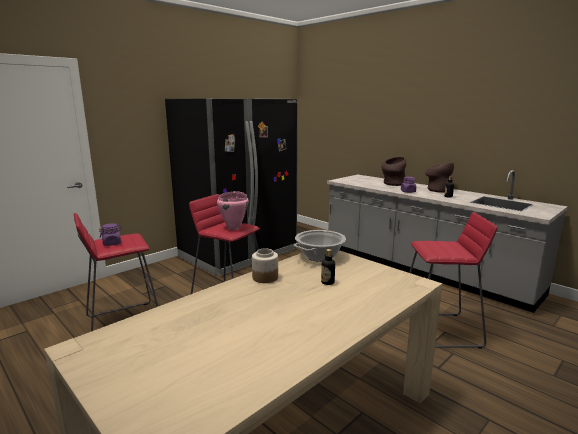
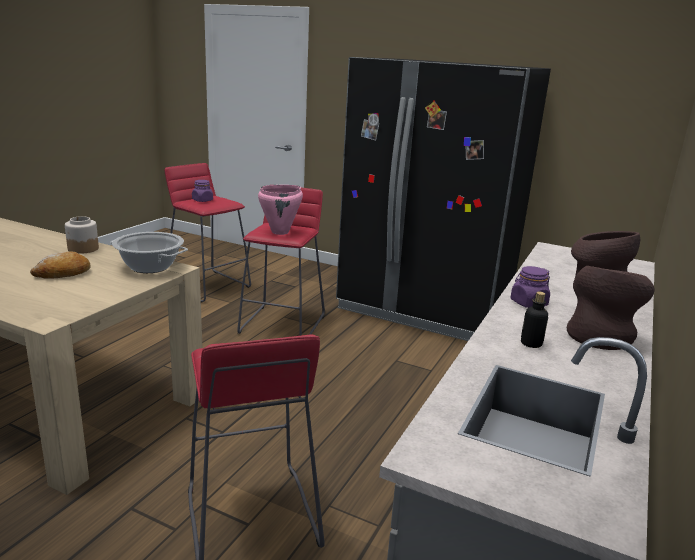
camera: 70 degrees right, 5 degrees up
(327, 282) = (63, 273): bottle -> bread

